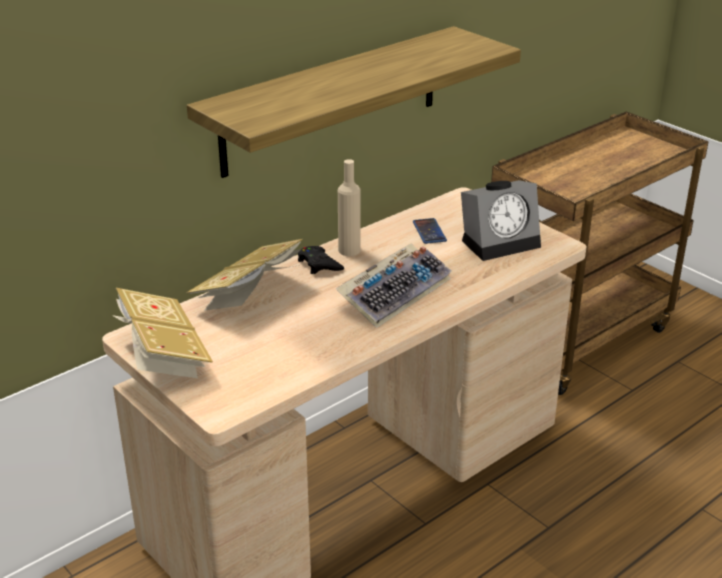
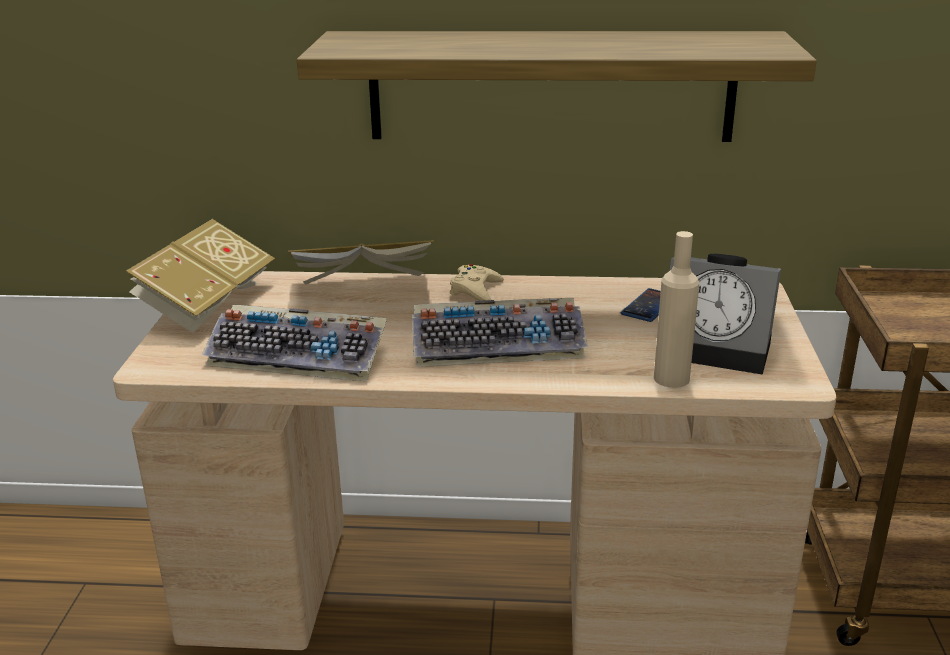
camera: 45 degrees right, 5 degrees down
(298, 356) = (301, 355): none -> keyboard
(319, 264) = (476, 290): black game controller -> beige game controller
(349, 250) = (529, 290): beige bottle -> beige bottle (671, 378)

